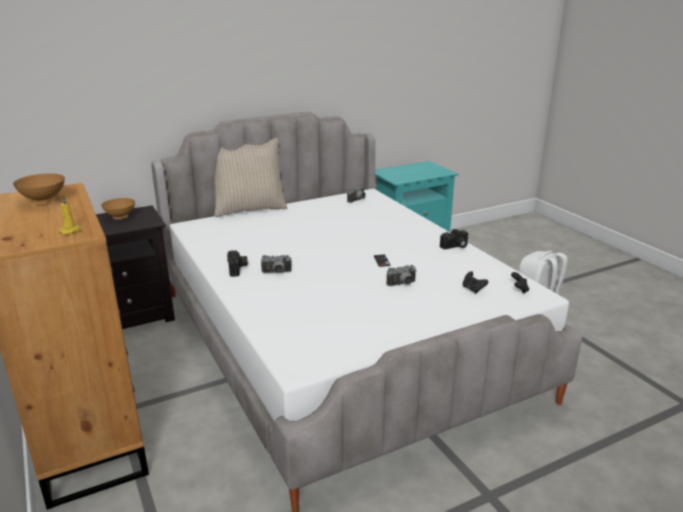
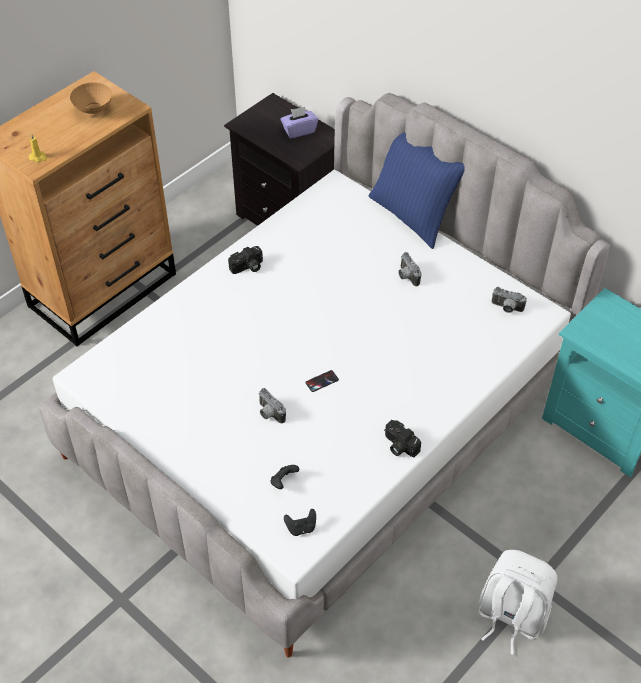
camera: 70 degrees right, 25 degrees up
(121, 218) = (299, 130): brown bowl -> purple tissue box
(249, 209) = (412, 215): beige pillow -> blue pillow
(276, 273) = (252, 300): camera -> camera (406, 276)

